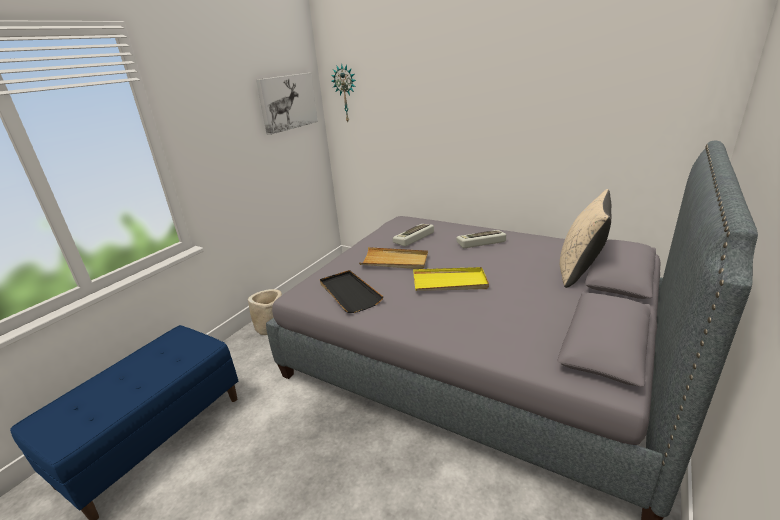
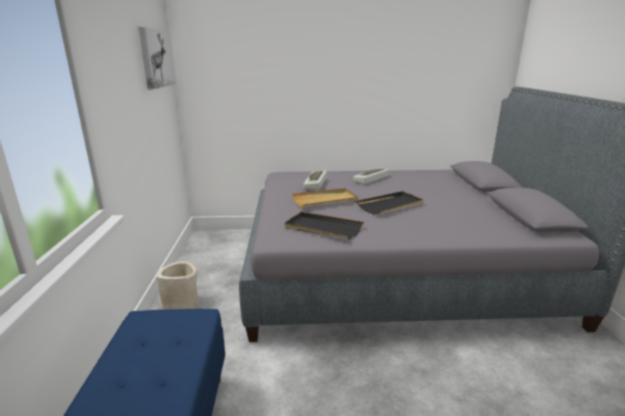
camera: 35 degrees left, 5 degrees down
(346, 93) = (205, 56): wall clock -> none
(450, 282) = (391, 205): yellow tray -> black tray
(579, 270) = (458, 184): beige pillow -> none

